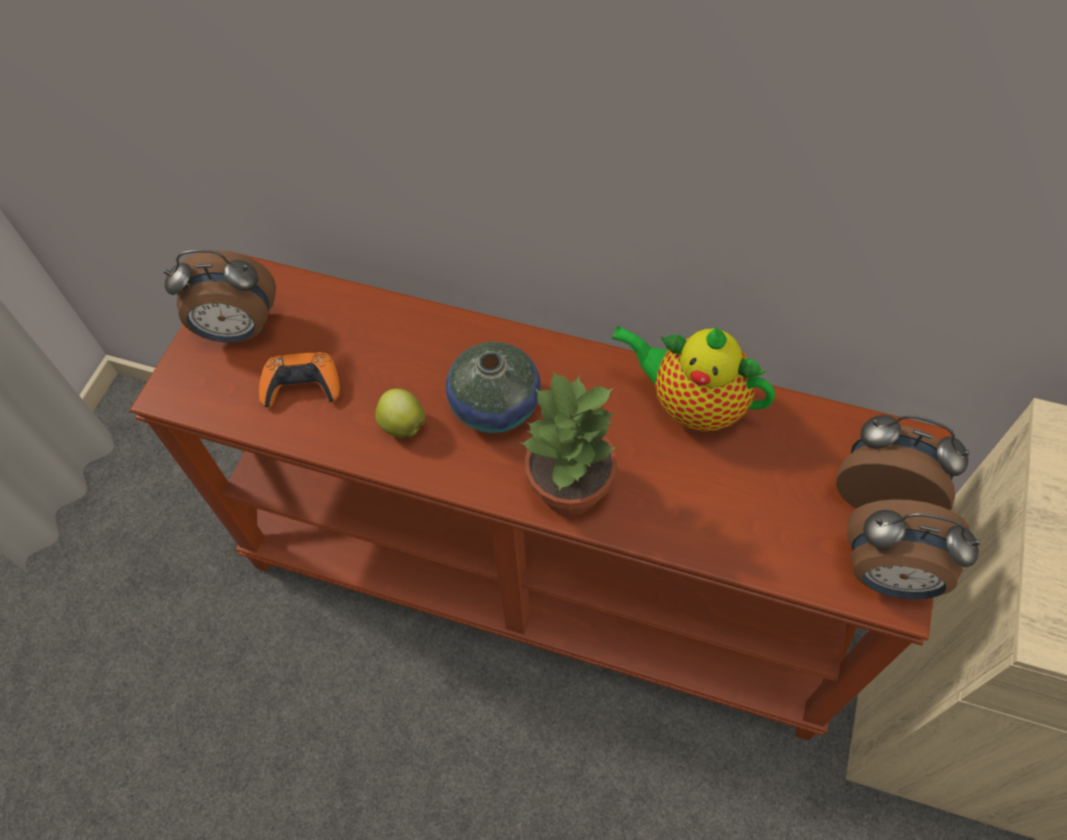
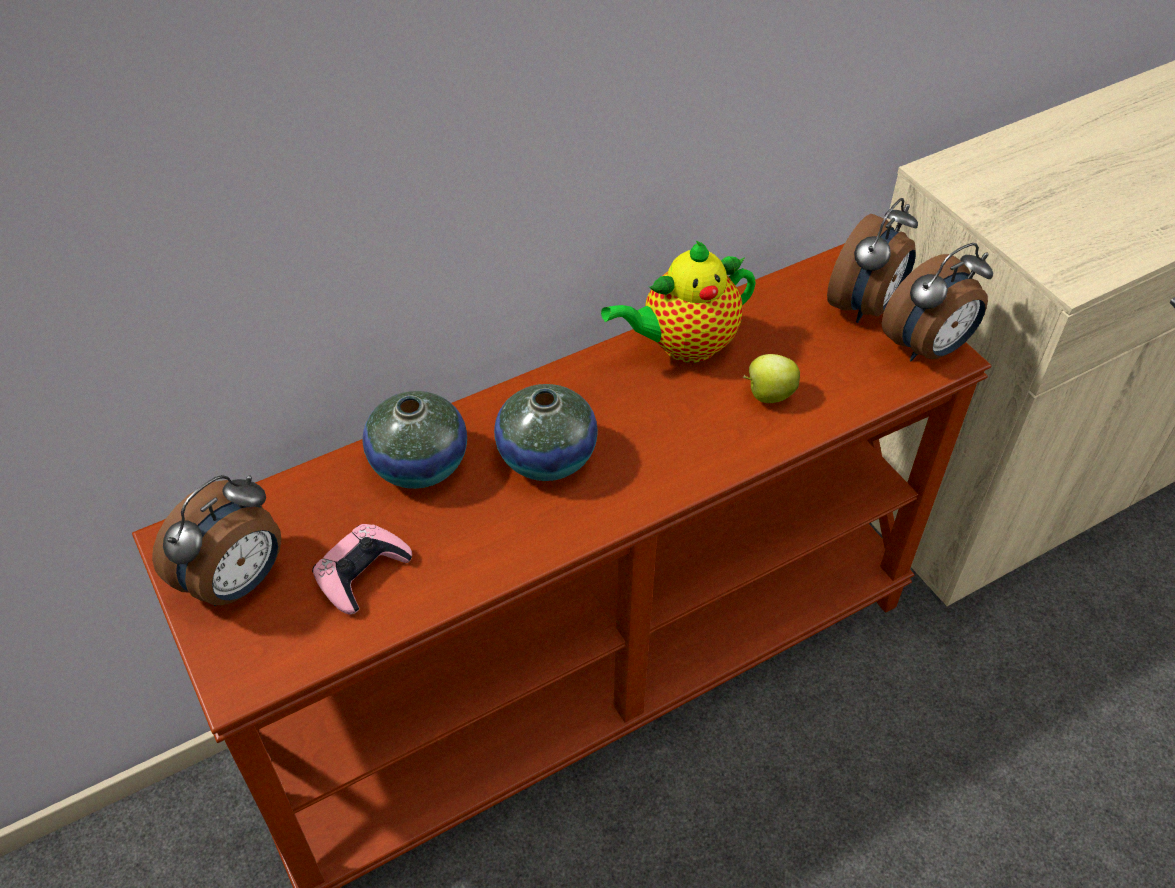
camera: 50 degrees left, 10 degrees down
(302, 385) = (362, 573): orange game controller -> pink game controller
(402, 425) = (491, 529): apple -> apple (768, 395)
(416, 341) = (419, 464): none -> vase
(570, 489) = (676, 464): potted plant -> none
(882, 495) = (866, 307): alarm clock -> alarm clock turned 150 degrees clockwise

